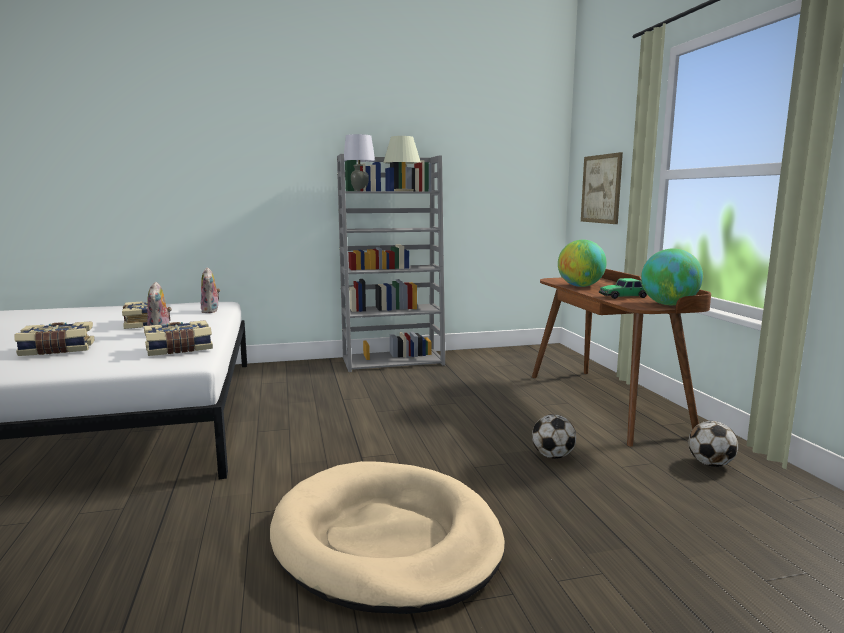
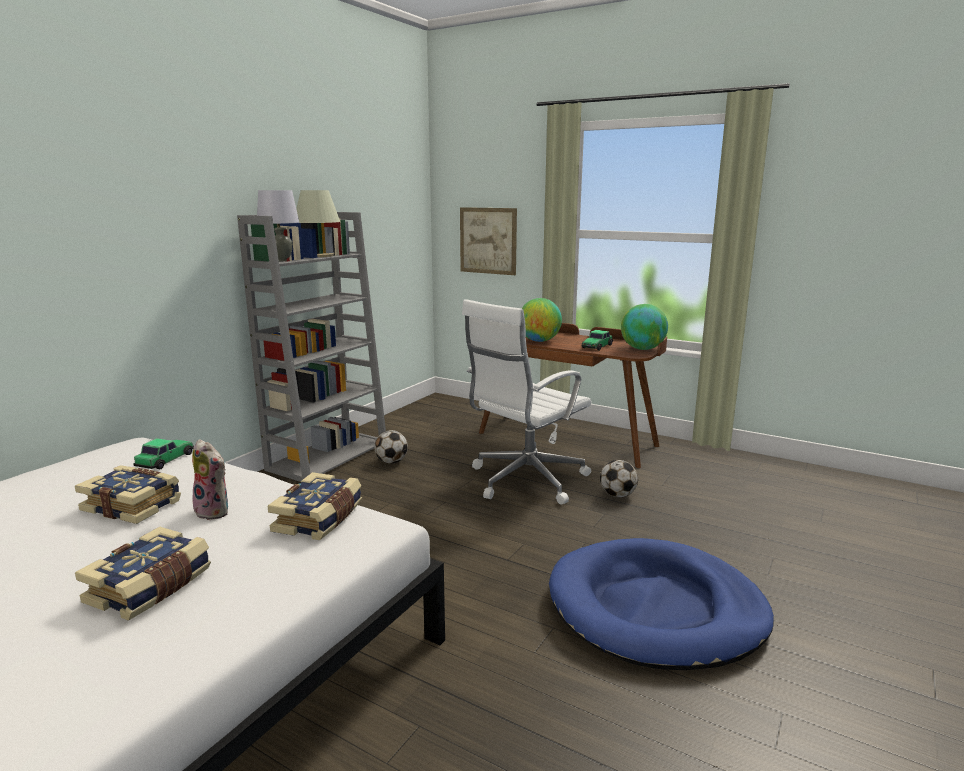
camera: 45 degrees left, 5 degrees up
(211, 311) = (166, 460): plush toy -> toy car
(386, 540) = (656, 608): beige dog bed -> blue dog bed
(494, 417) = (525, 480): none -> white office chair
(710, 464) = (693, 462): football -> football (391, 462)

